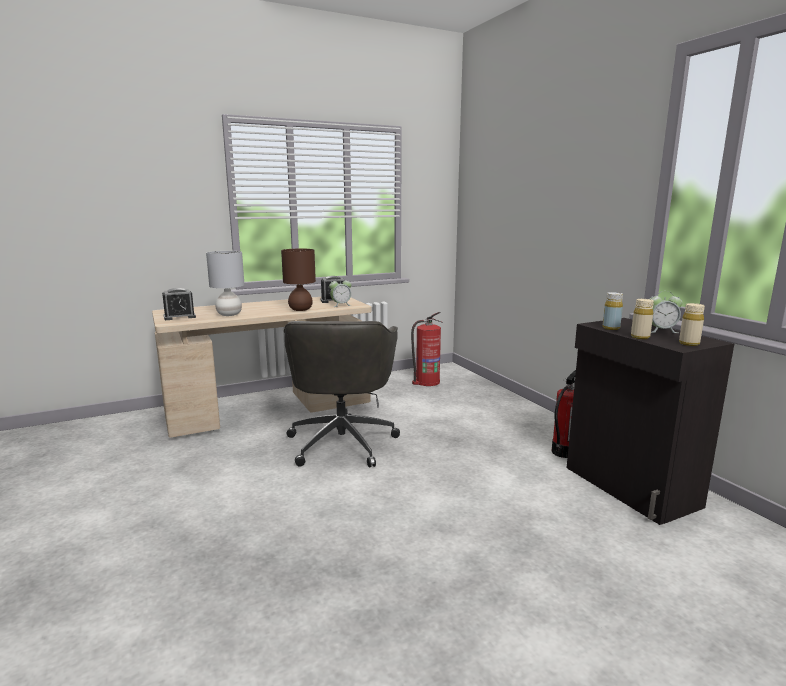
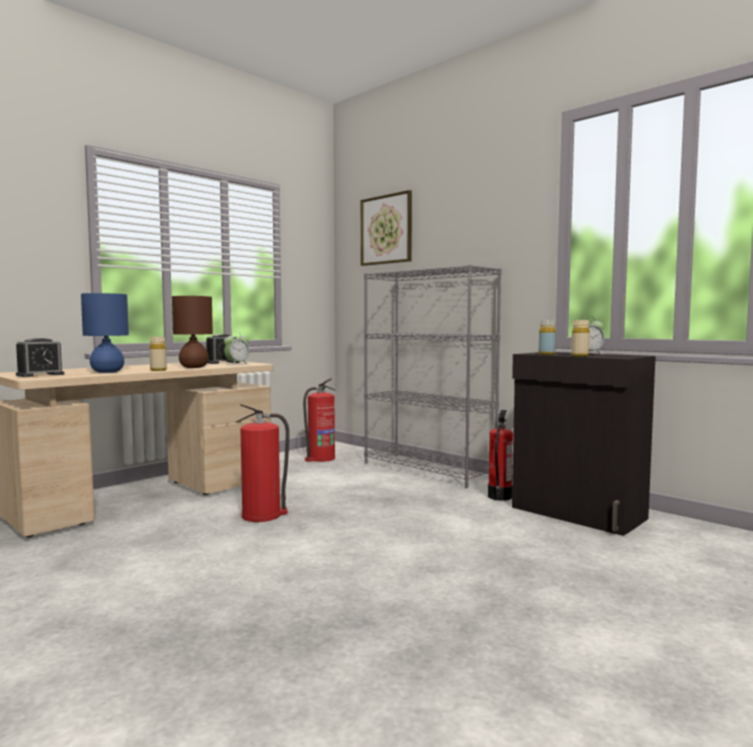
camera: 20 degrees left, 10 degrees down
(229, 314) = (107, 372): grey table lamp -> blue table lamp
(342, 441) = (263, 515): grey office chair -> fire extinguisher
(500, 168) = (386, 230): none -> picture
(515, 408) = (428, 470): none -> grey bookcase
(689, 343) = (623, 356): beige bottle -> beige bottle (158, 370)

